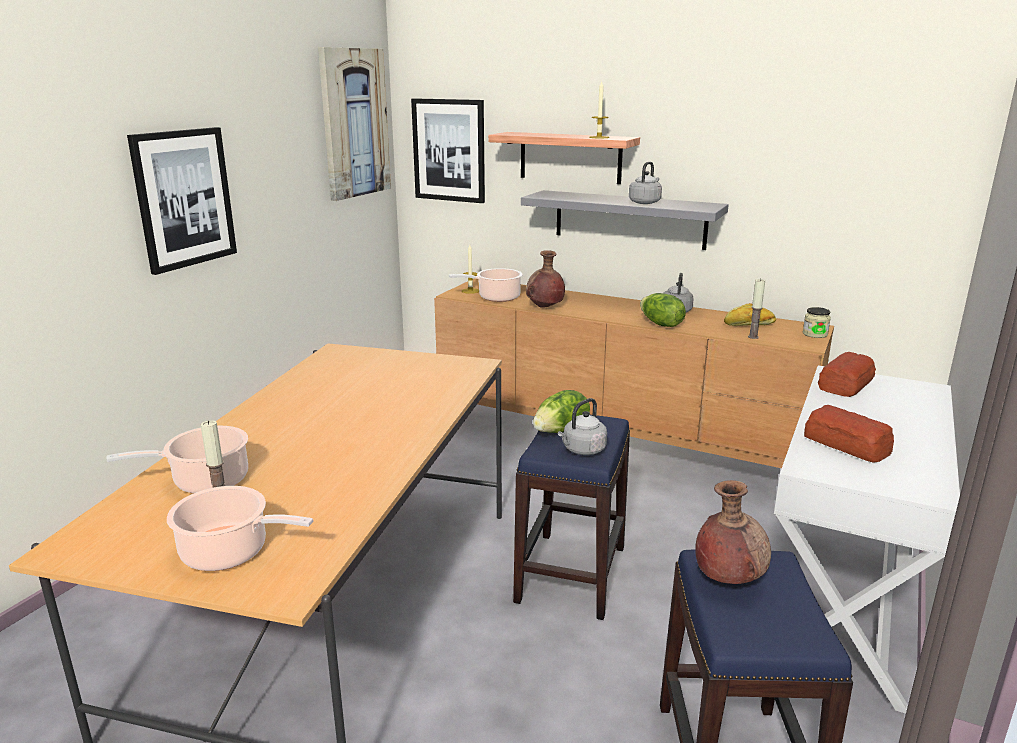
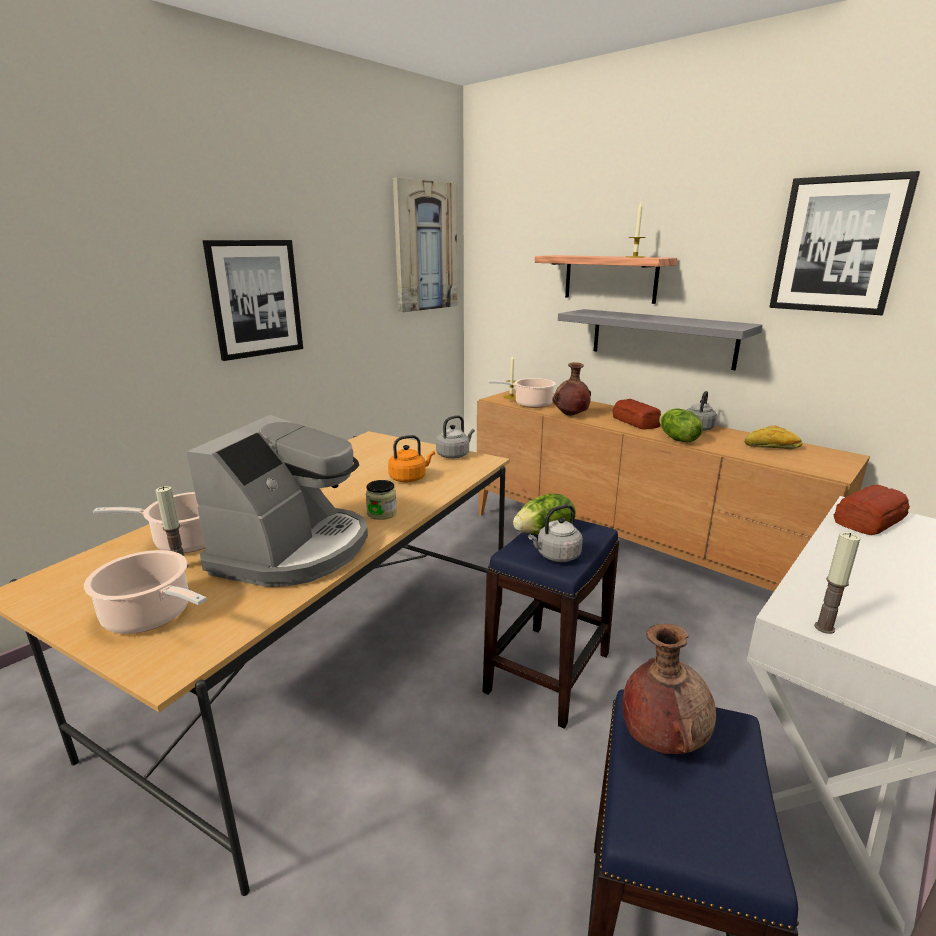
camera: 15 degrees right, 0 degrees up
(333, 474) = (293, 550): none -> coffee machine
(408, 390) = (409, 478): none -> orange kettle
(449, 150) = (507, 273): picture -> picture (838, 245)
(645, 202) = (675, 320): grey kettle -> grey kettle (454, 455)
(753, 337) = (772, 459): candle -> candle (824, 628)
(815, 334) = (844, 463): jar -> jar (382, 513)
(847, 445) = (853, 593): bread -> bread (636, 422)

